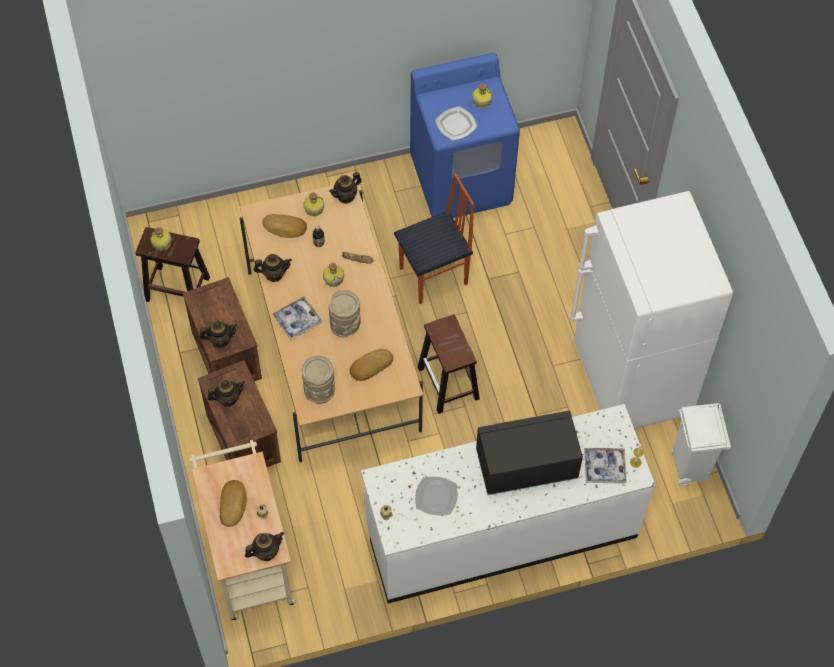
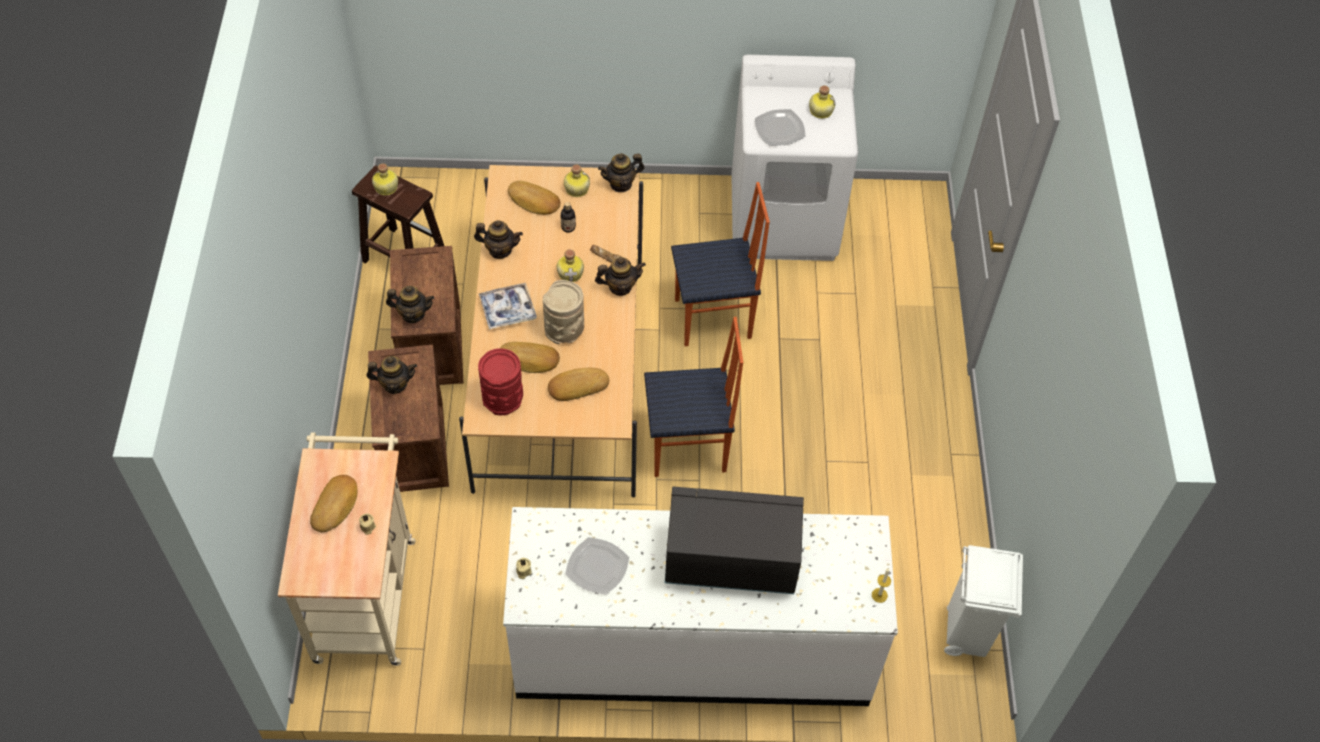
camera: 15 degrees right, 5 degrees down
(265, 552) = (352, 576): teapot -> teapot (620, 287)
(320, 390) = (503, 398): beige vase -> red vase
(328, 355) = (529, 360): none -> bread
(449, 384) = (688, 449): brown stool -> chair
(462, 180) = (784, 220): blue washing machine -> white washing machine
(604, 468) = (834, 591): tray -> none
(631, 381) = (921, 506): white fridge -> none

